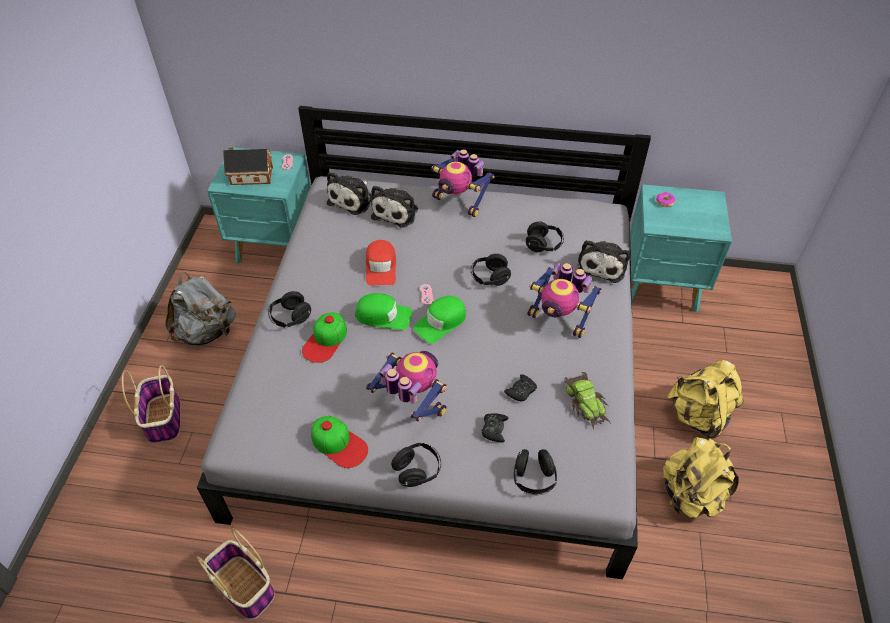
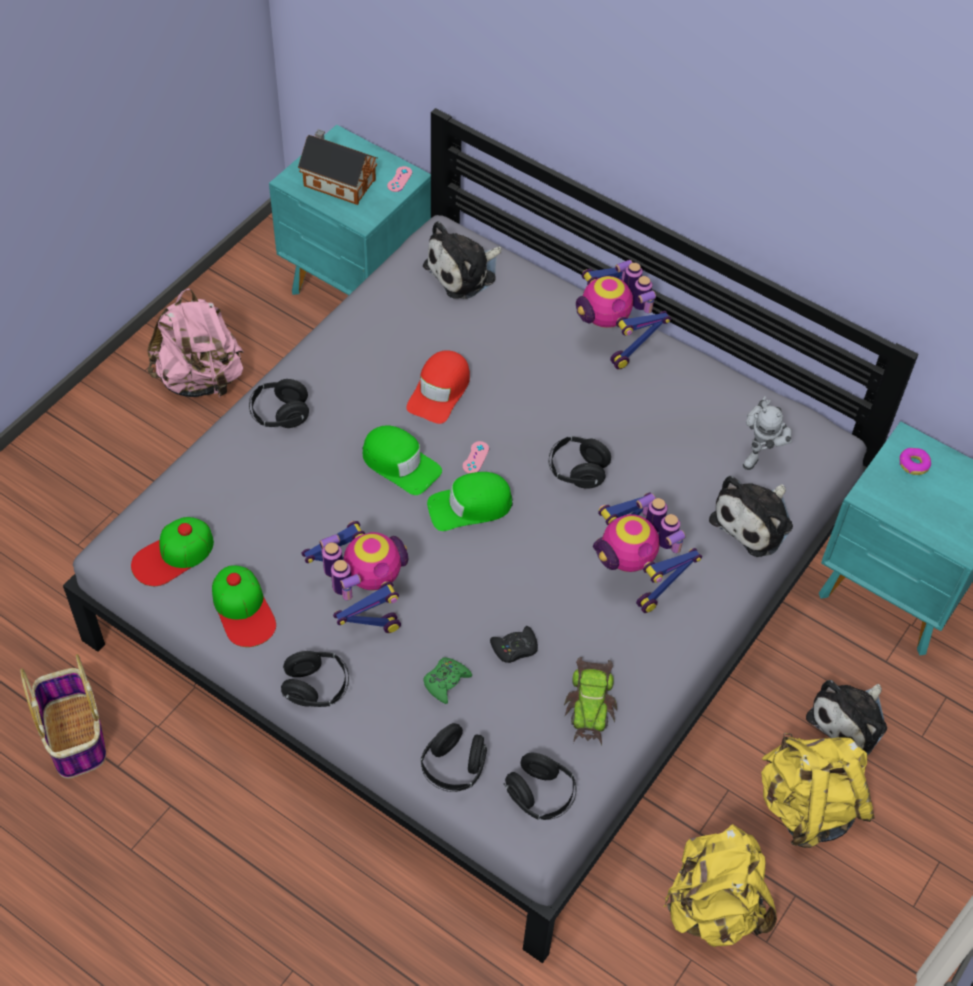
camera: 25 degrees right, 5 degrees up
(163, 418) = (88, 476): basket -> none
(207, 332) = (201, 379): grey backpack -> pink backpack
(325, 340) = (305, 465): cap -> cap (173, 555)
(396, 212) = (513, 316): plush toy -> plush toy (850, 721)
(494, 429) = (446, 682): black game controller -> green game controller
(544, 245) = (689, 455): black headphones -> black headphones (540, 795)
(580, 229) = (761, 453): none -> toy robot

